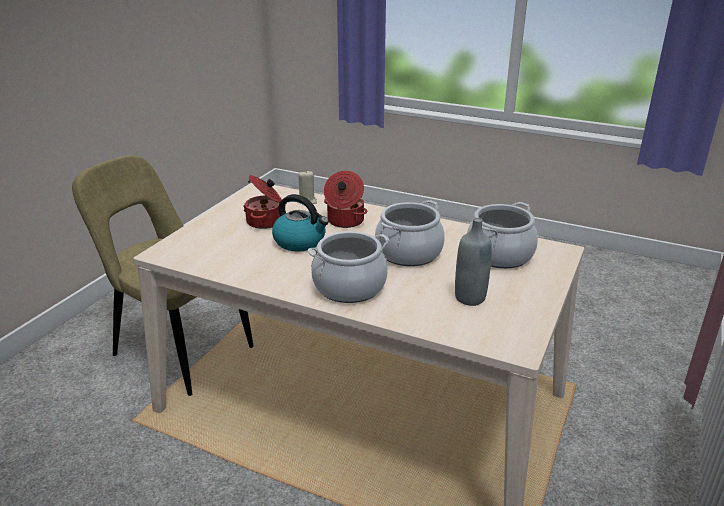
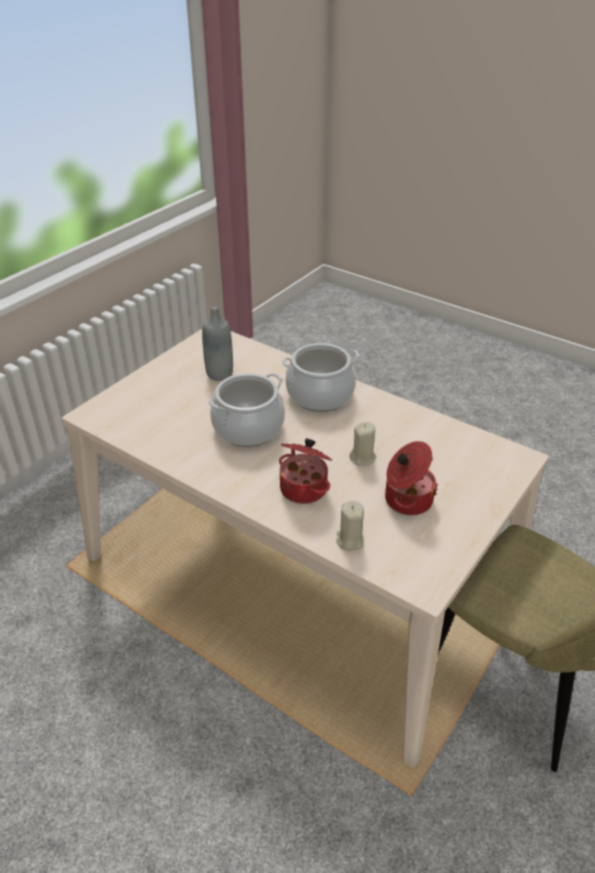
camera: 170 degrees left, 10 degrees up
(300, 242) = (363, 458): kettle -> beige candle
(499, 255) = (157, 415): cooking pot -> none

